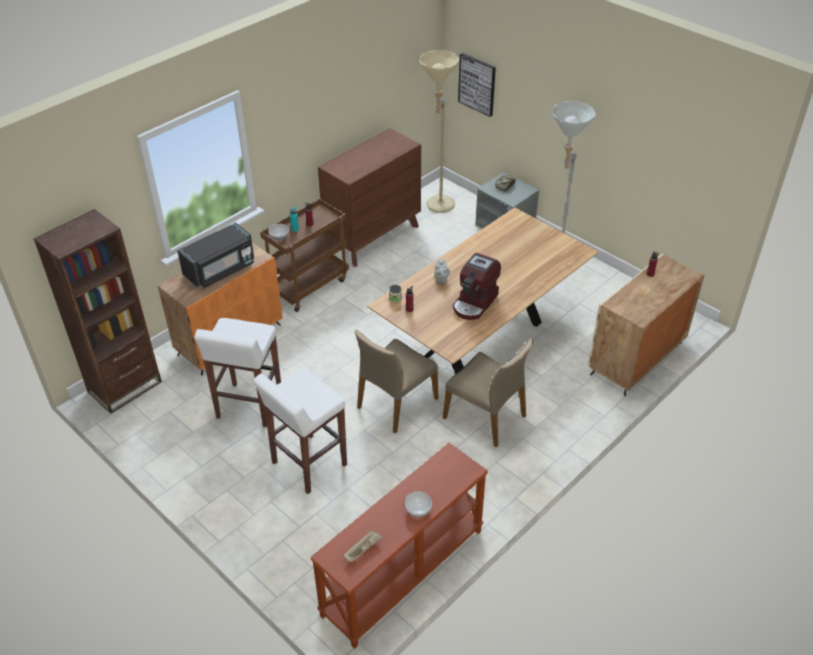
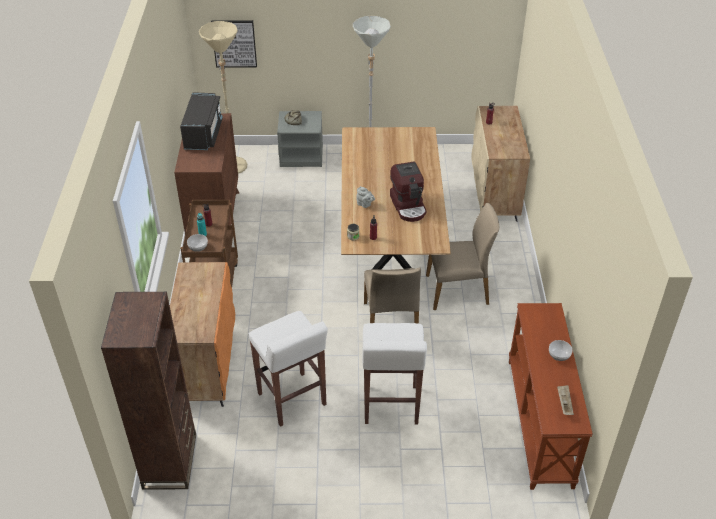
camera: 45 degrees left, 0 degrees up
(220, 270) = (198, 298): black microwave -> black microwave (203, 134)

